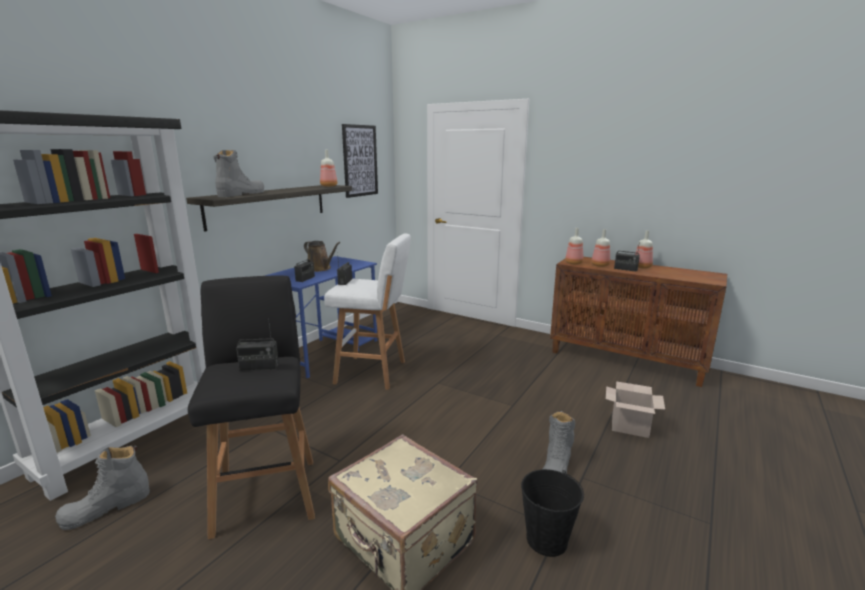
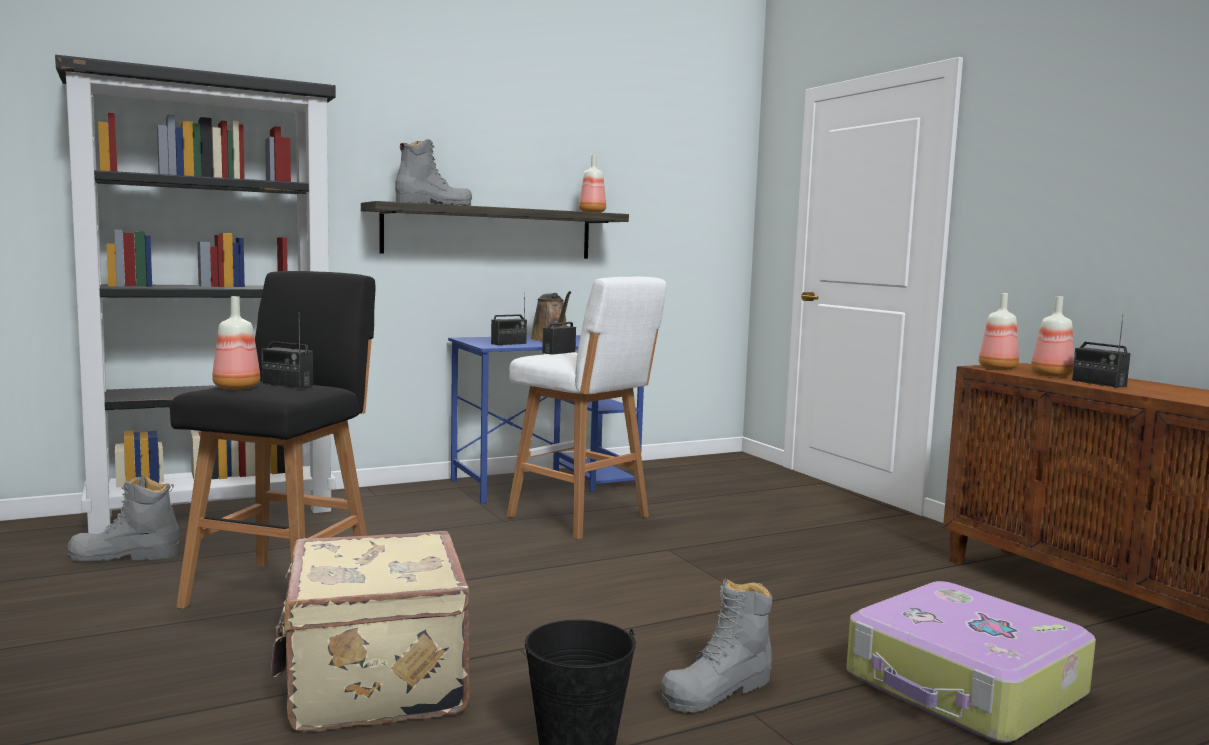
camera: 30 degrees right, 10 degrees down
(360, 161) = (676, 184): picture -> none
(631, 426) = (965, 687): cardboard box -> suitcase
(642, 267) = (1150, 386): bottle -> bottle (236, 388)

